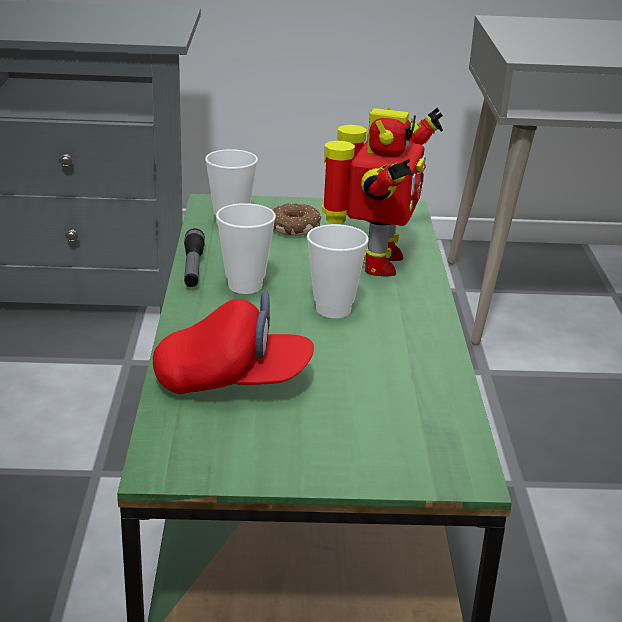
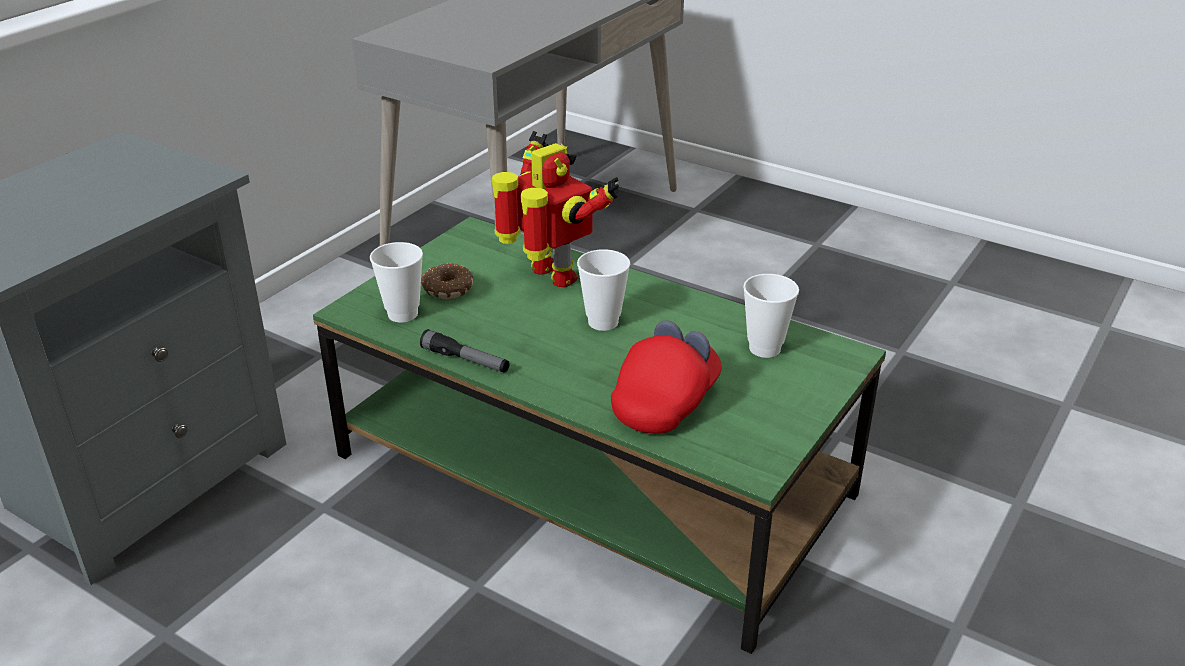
camera: 55 degrees left, 5 degrees up
(245, 286) = (525, 347): cup -> cup (764, 348)

